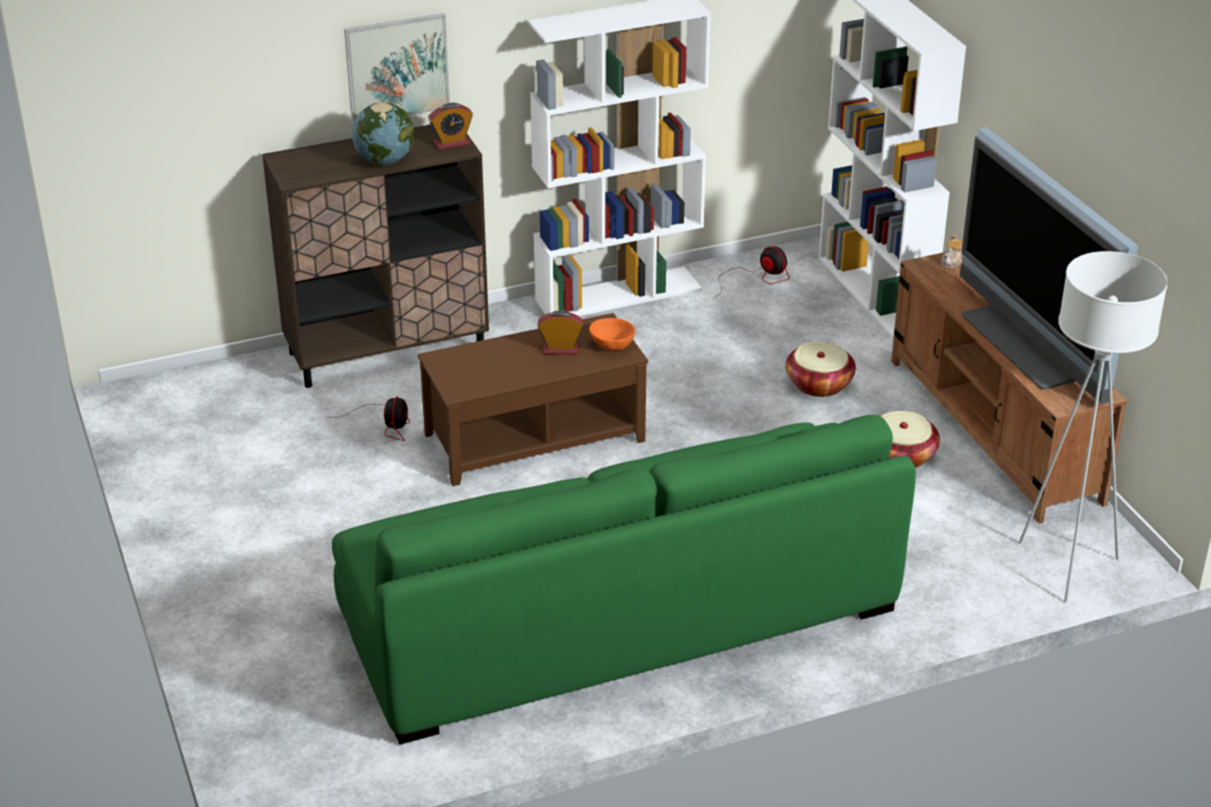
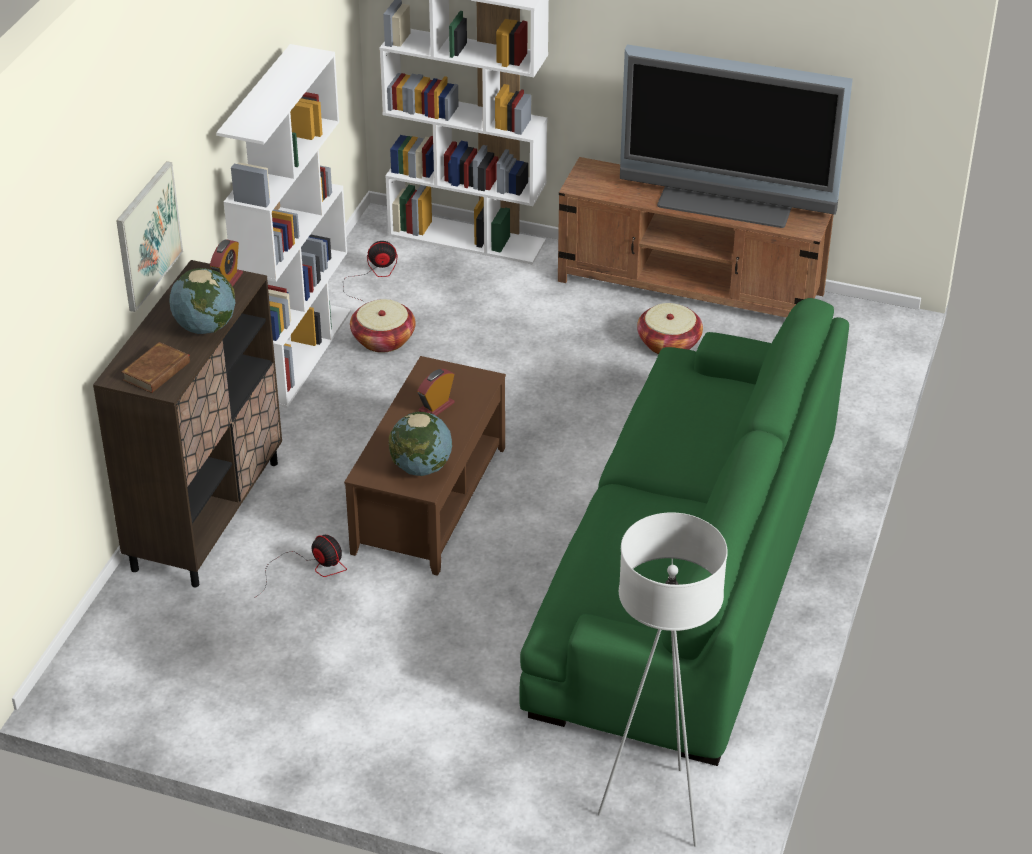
camera: 50 degrees left, 5 degrees up
(308, 168) = (157, 371): none -> brown book
(478, 378) = (421, 468): none -> globe
(612, 345) = (464, 379): orange bowl -> none
(819, 384) = (542, 328): basket -> basket (383, 339)
(952, 262) = (590, 172): teapot -> none
(1066, 566) = (864, 348): white floor lamp -> white floor lamp (656, 809)

